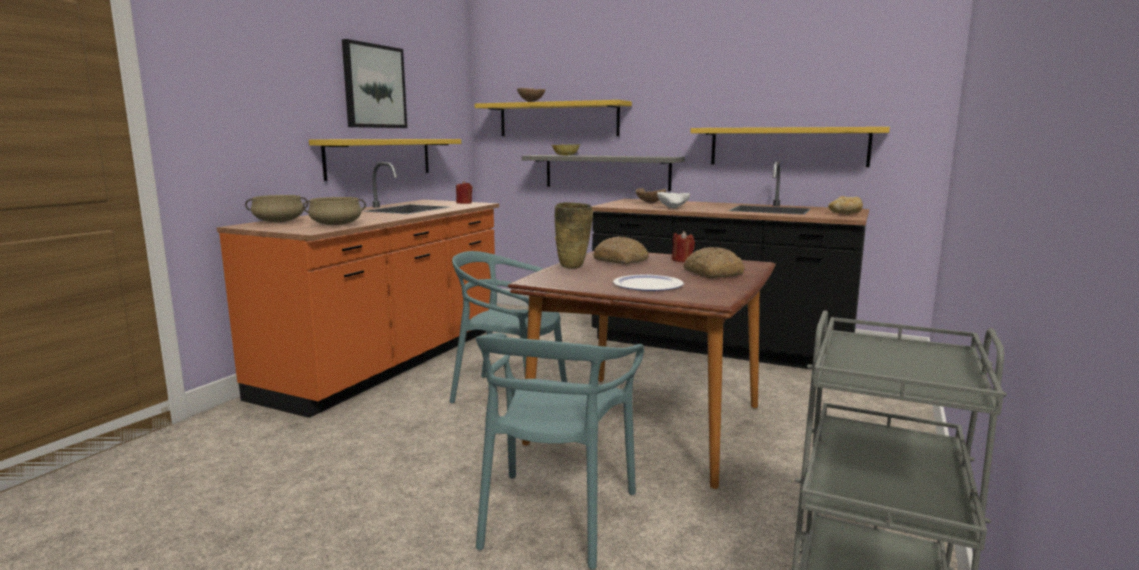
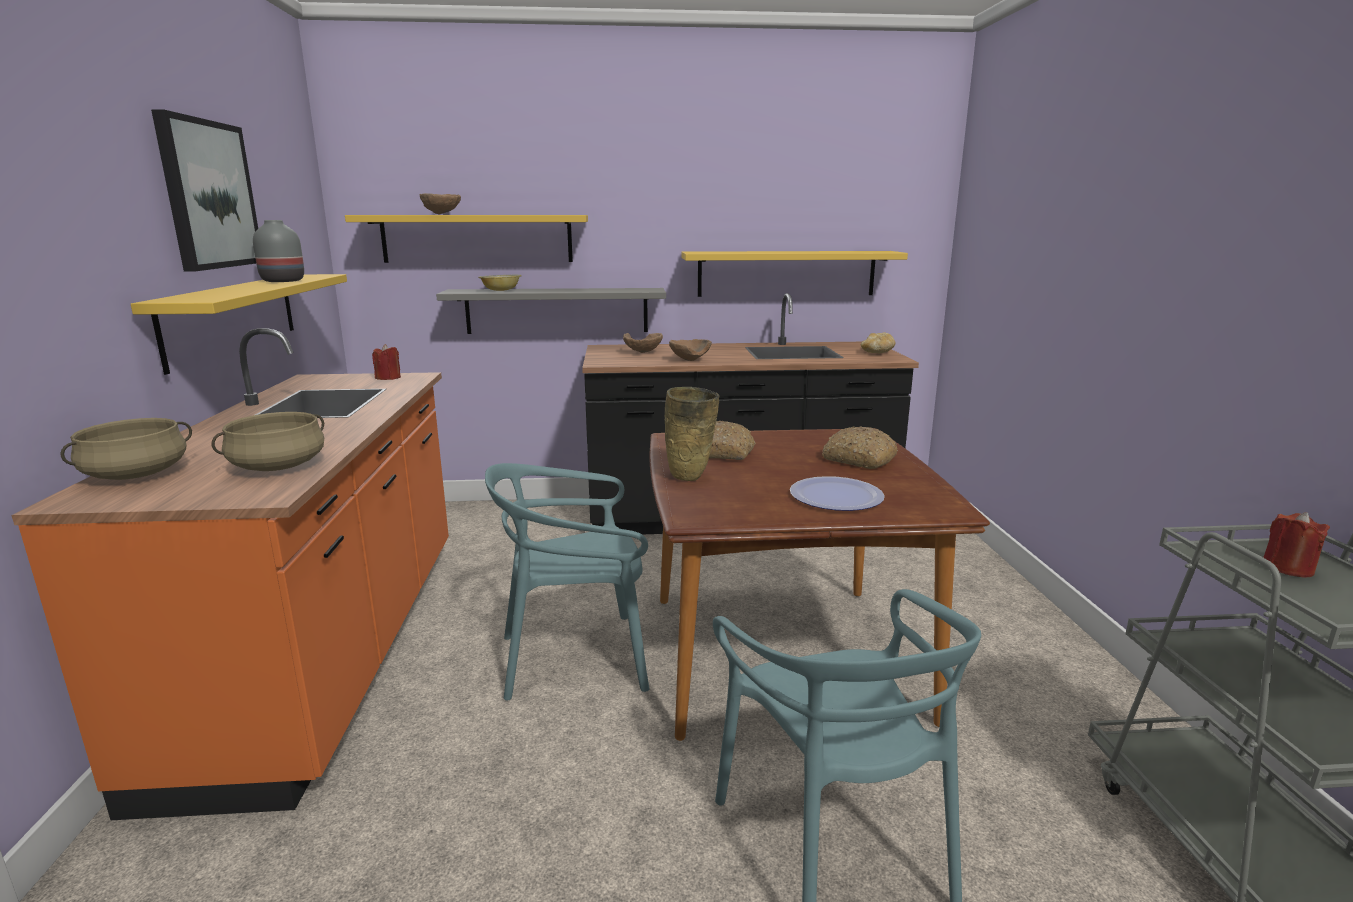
camera: 30 degrees left, 5 degrees up
(413, 138) = (284, 281): none -> grey vase
(673, 208) = (689, 360): white bowl -> brown bowl
(682, 260) = (785, 440): red candle -> red candle (1287, 568)

